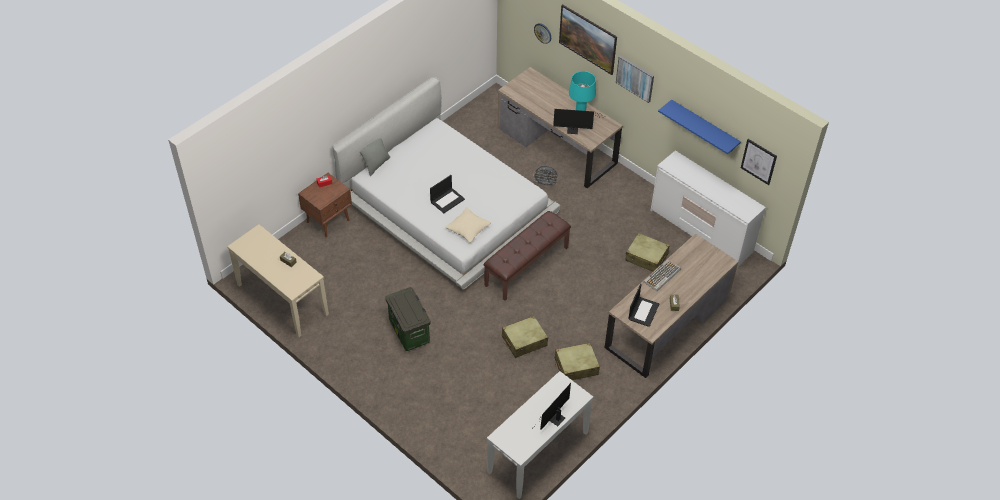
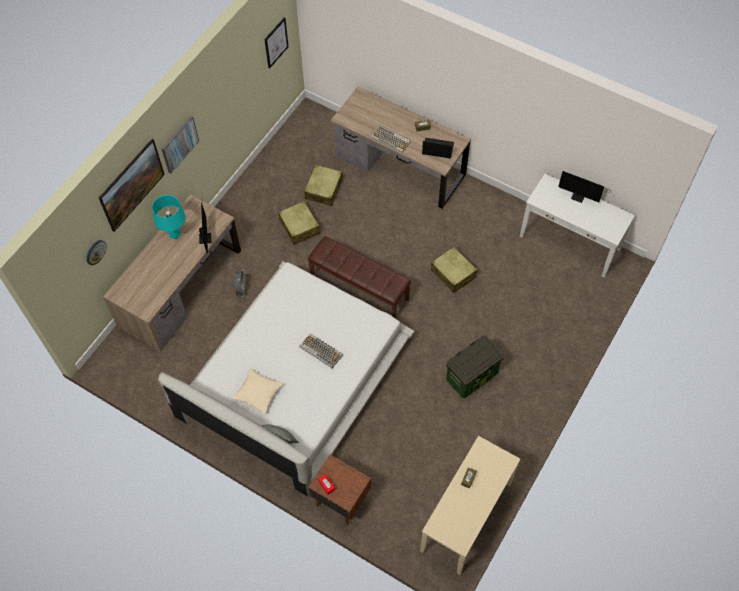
camera: 100 degrees left, 10 degrees up
(447, 200) = (320, 351): laptop -> keyboard
(468, 228) = (356, 323): beige pillow -> beige pillow (258, 393)
(576, 366) = (469, 228): beige suitcase -> beige suitcase (299, 227)
(701, 231) = (280, 150): white dresser -> none
(704, 126) = (237, 85): blue shelf -> none

